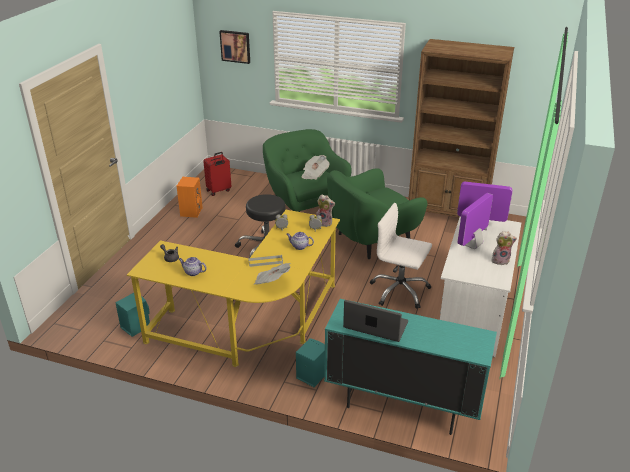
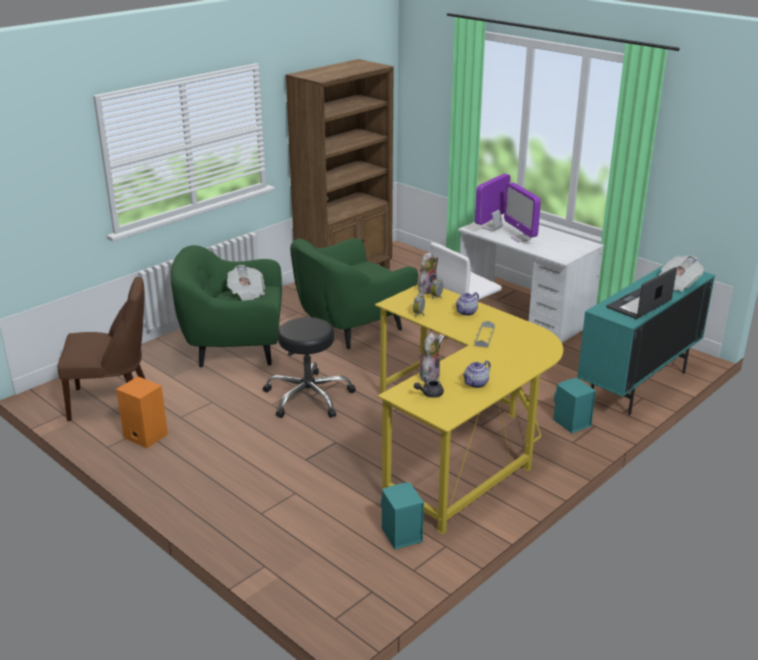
camera: 65 degrees left, 5 degrees down
(219, 191) = (113, 401): red suitcase -> brown chair
(235, 46) = (42, 171): picture -> none
(272, 282) = (528, 341): newspaper -> newspaper (676, 284)
(371, 239) = (352, 327): green armchair -> green armchair turned 60 degrees clockwise
(500, 260) = (555, 235): plush toy -> plush toy (428, 376)

